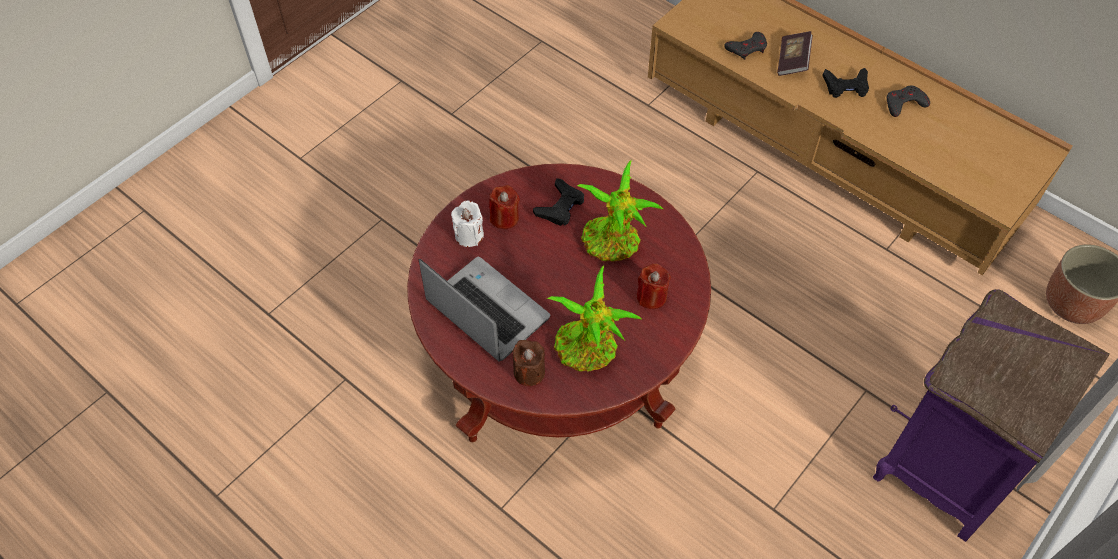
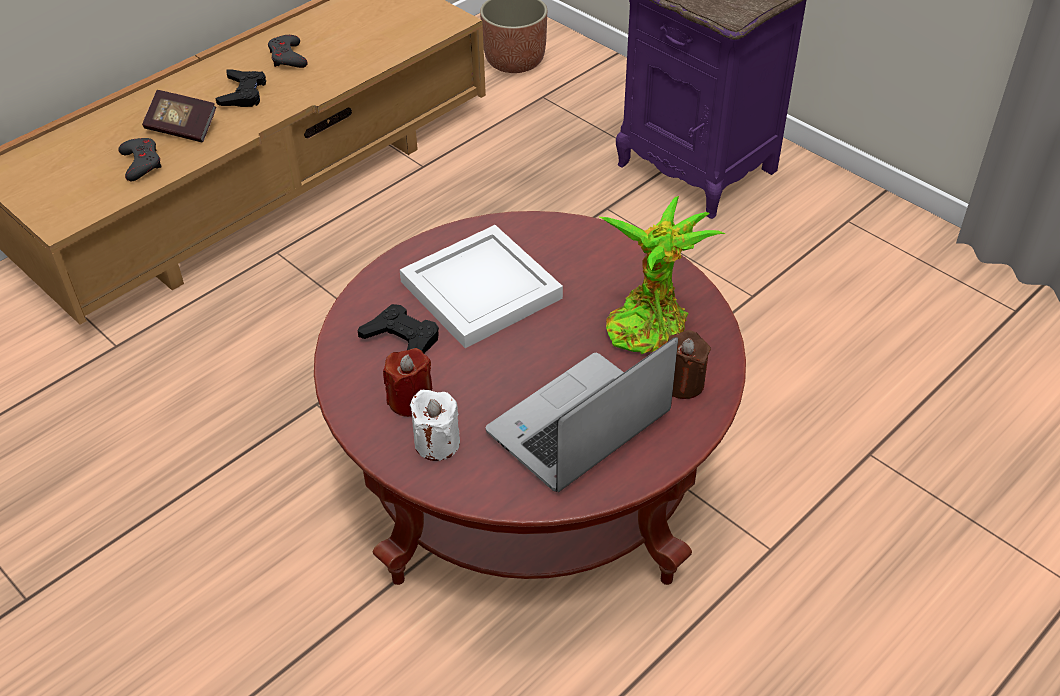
camera: 85 degrees left, 10 degrees down
(613, 244) = (478, 289): potted plant -> white tray
(651, 297) = (568, 261): red candle -> none

